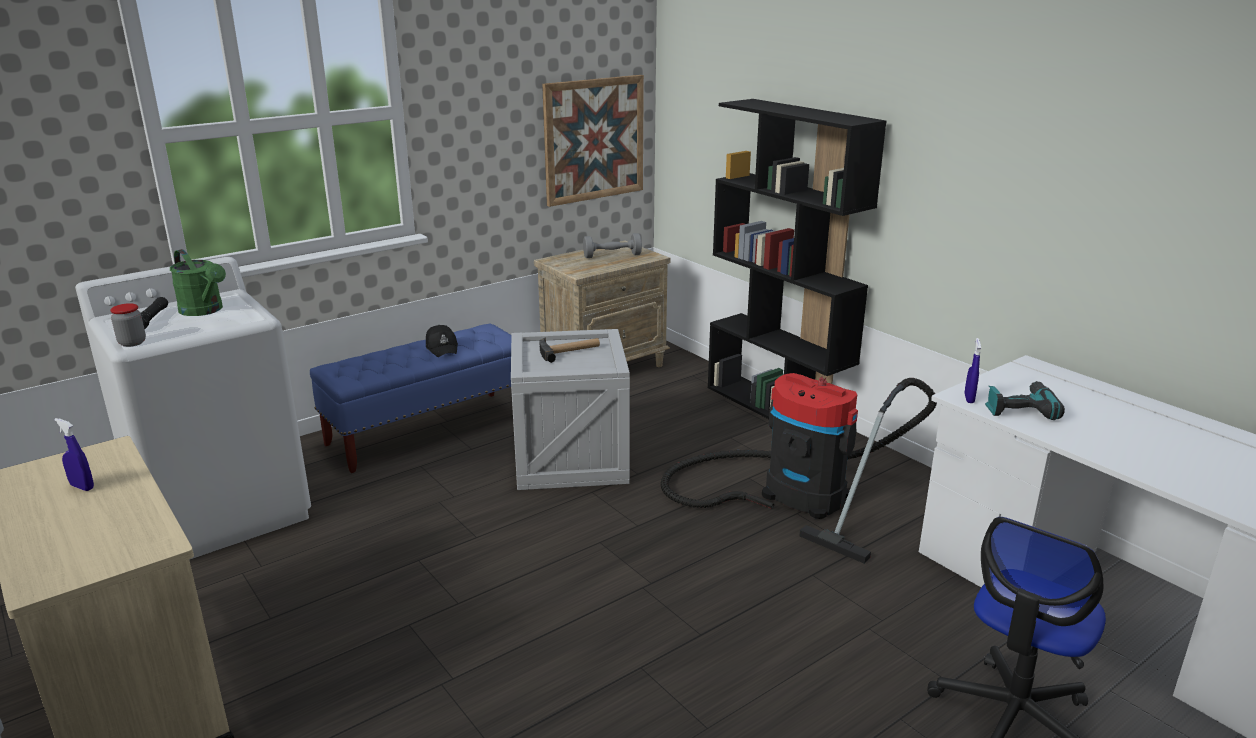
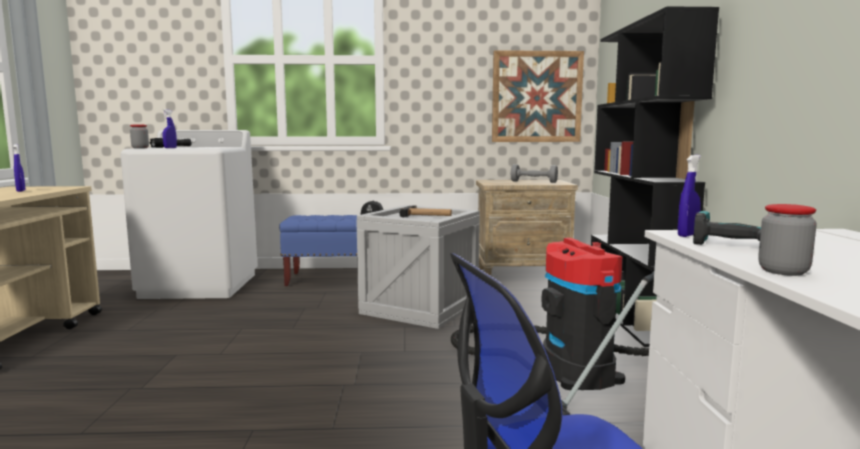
camera: 35 degrees right, 15 degrees down
(183, 331) = (170, 148): none -> blue spray bottle
(205, 311) = (202, 147): green watering can -> none
(1078, 444) = (783, 271): none -> jar

